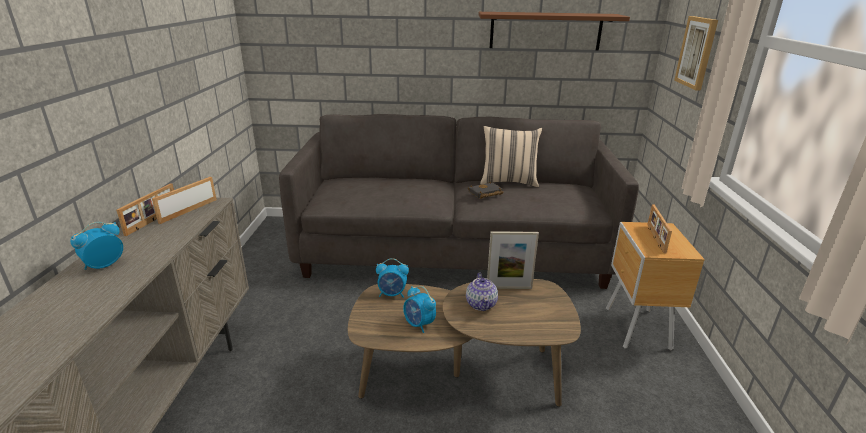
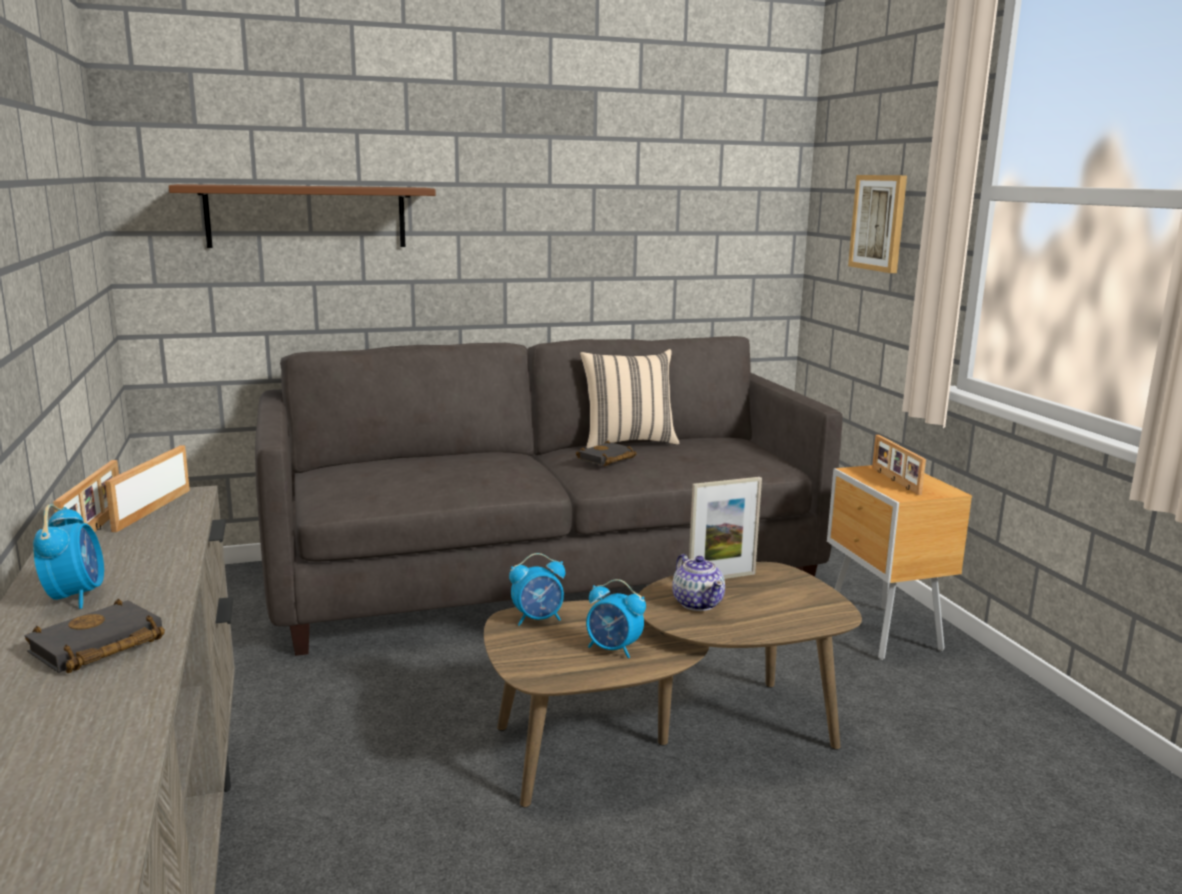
camera: 20 degrees left, 10 degrees down
(79, 303) = (96, 647): none -> black book
(104, 265) = (75, 596): alarm clock -> alarm clock turned 150 degrees clockwise
(545, 31) = (647, 203): brown shelf -> brown shelf (307, 216)

